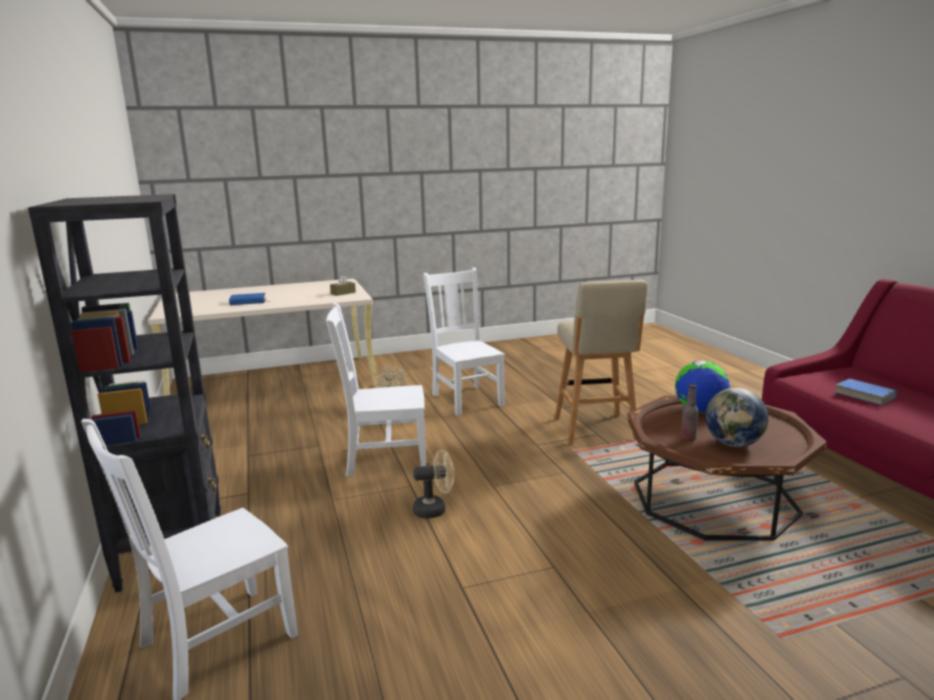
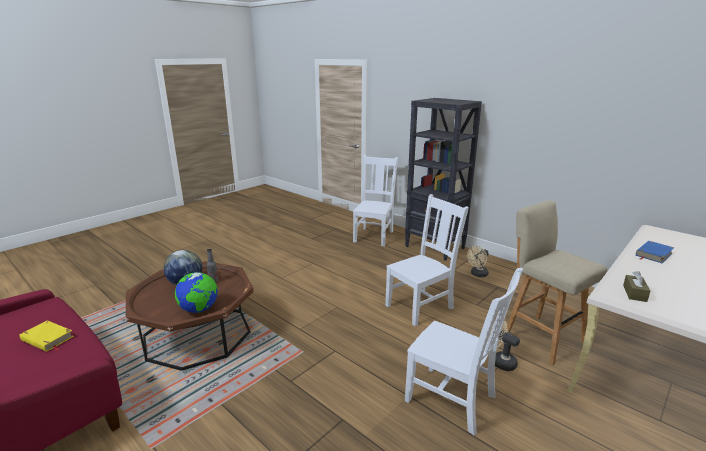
camera: 150 degrees right, 5 degrees up
(435, 509) = (354, 286): beige fan -> beige fan (477, 274)
(595, 430) = (293, 386): beige stool -> beige stool (541, 337)
(864, 395) = (47, 339): blue book -> yellow book

